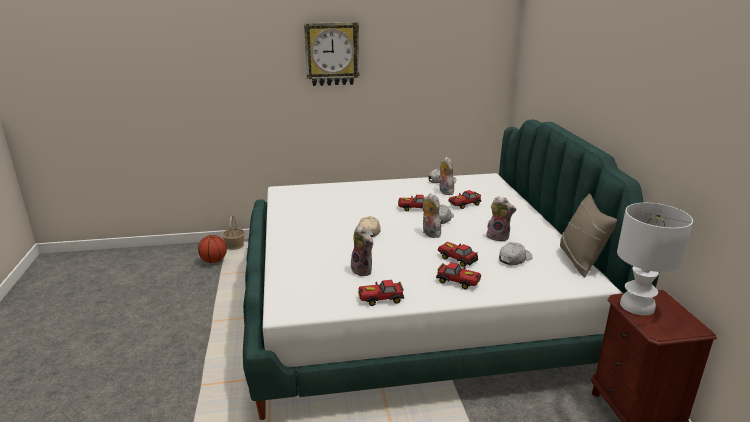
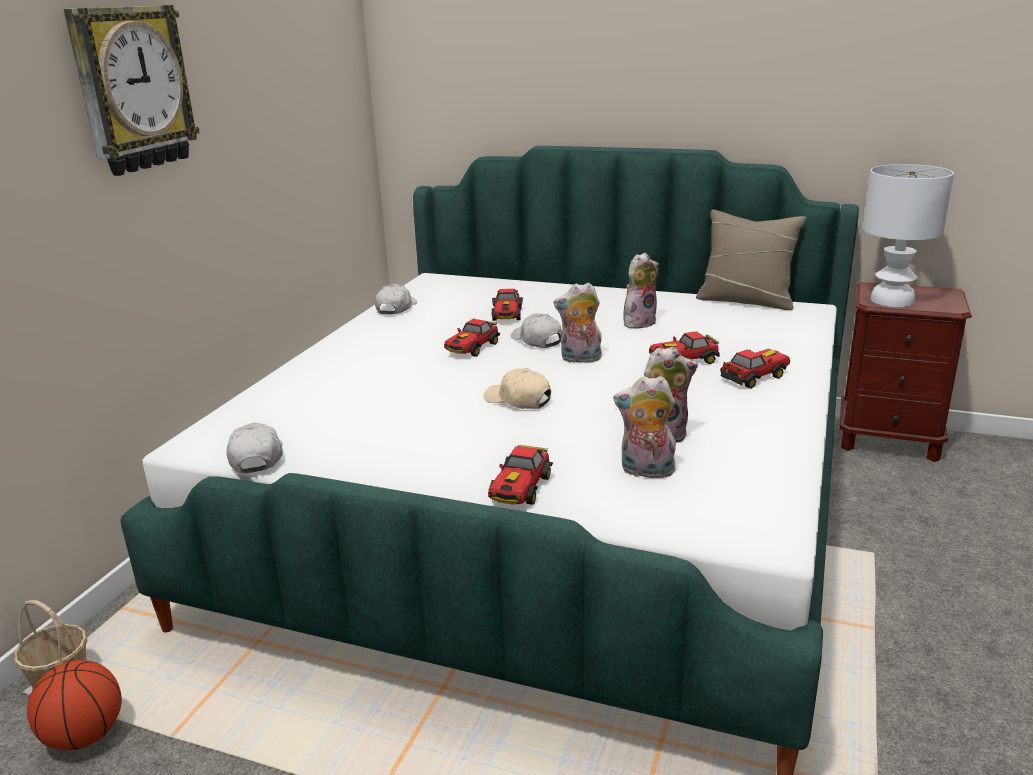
camera: 60 degrees left, 0 degrees up
(380, 299) = (773, 442): toy car -> toy car (520, 490)
(444, 191) = (440, 315): plush toy -> plush toy (646, 472)
(514, 259) = (714, 330): white cap -> white cap (256, 457)

